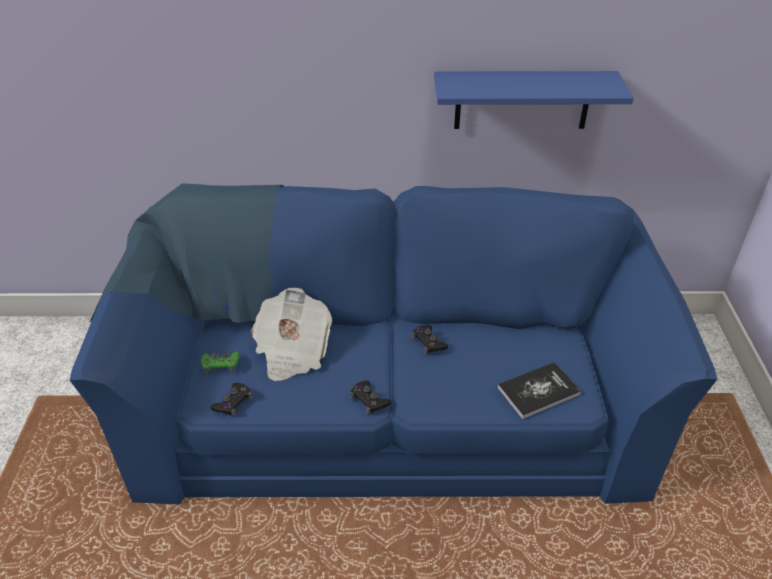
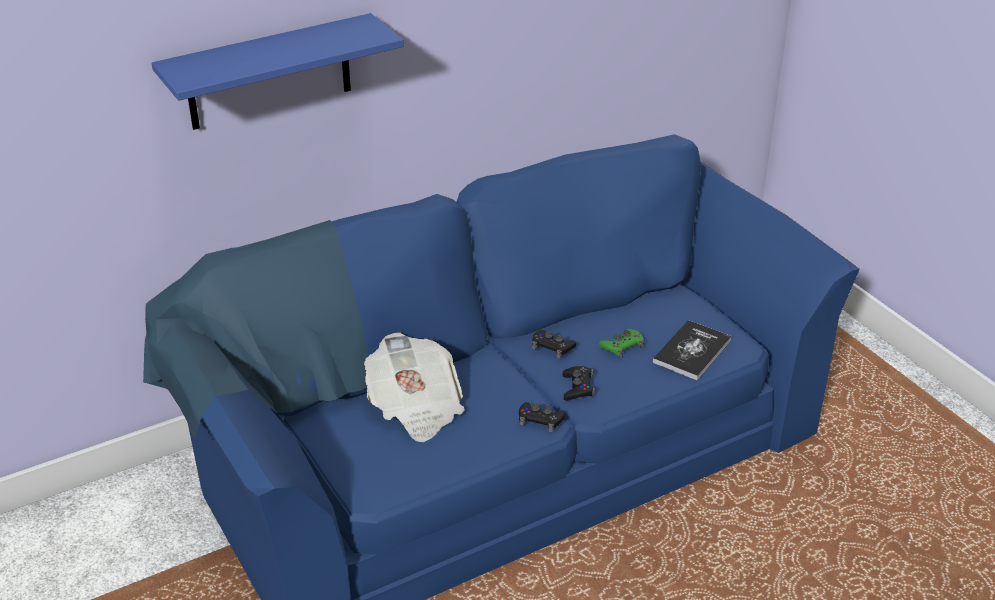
camera: 30 degrees left, 5 degrees down
(221, 364) = (350, 449): green game controller -> green game controller (622, 346)
(233, 402) = (400, 477): black game controller -> black game controller (578, 387)
(522, 100) = (550, 56): blue shelf -> blue shelf (269, 73)

